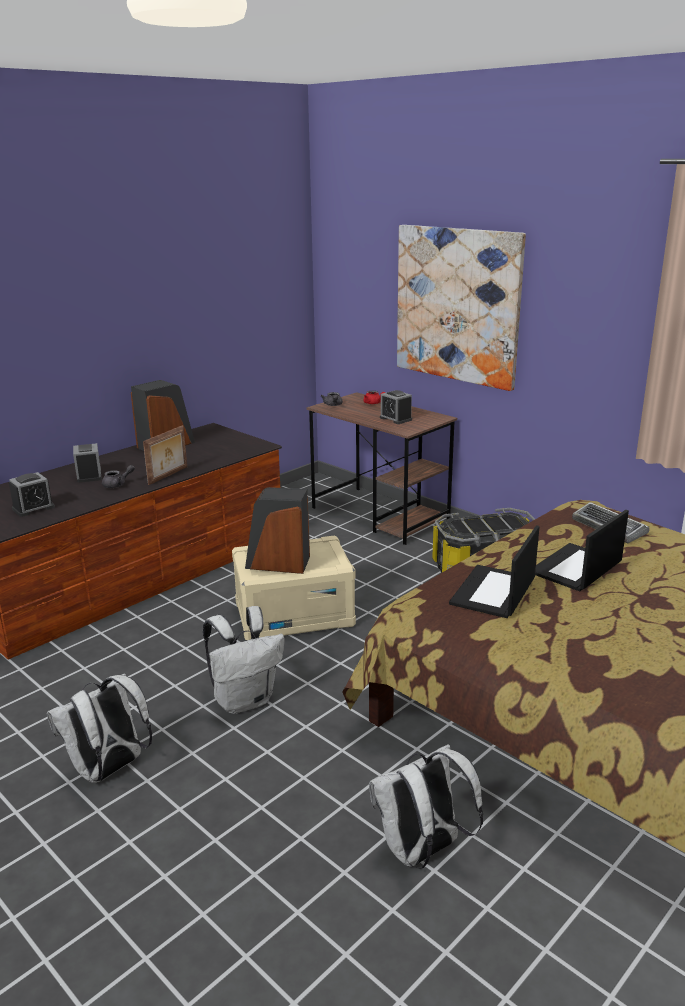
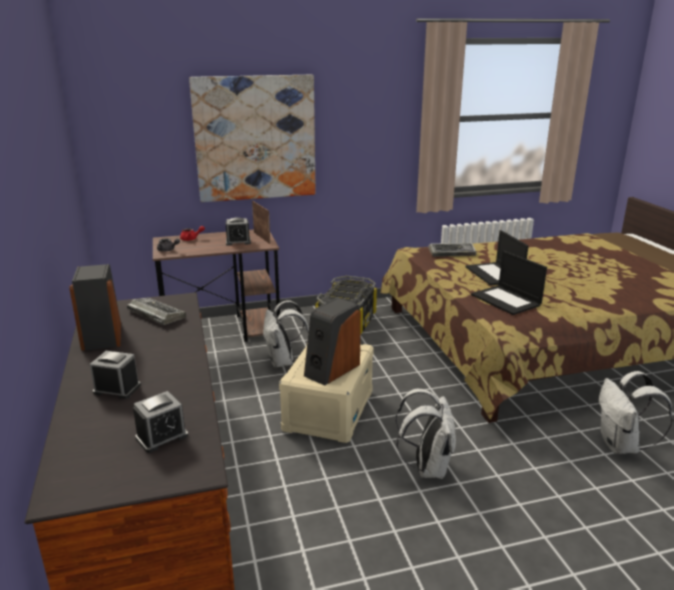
camera: 60 degrees left, 0 degrees up
(33, 508) = (162, 437): alarm clock -> alarm clock turned 60 degrees clockwise
(109, 770) = (477, 566): white backpack -> white backpack (283, 362)
(118, 485) = (170, 378): grey teapot -> none
(169, 476) = (188, 349): picture frame -> picture frame (262, 237)
(219, 447) = (156, 315): none -> keyboard

